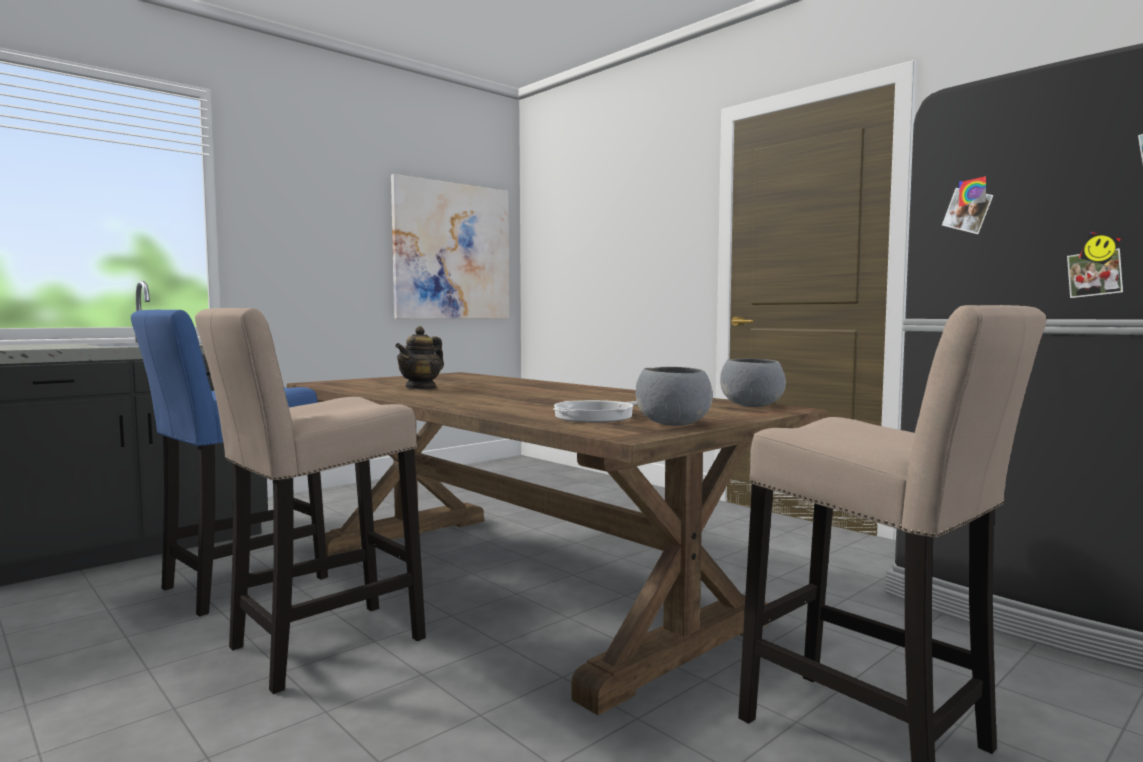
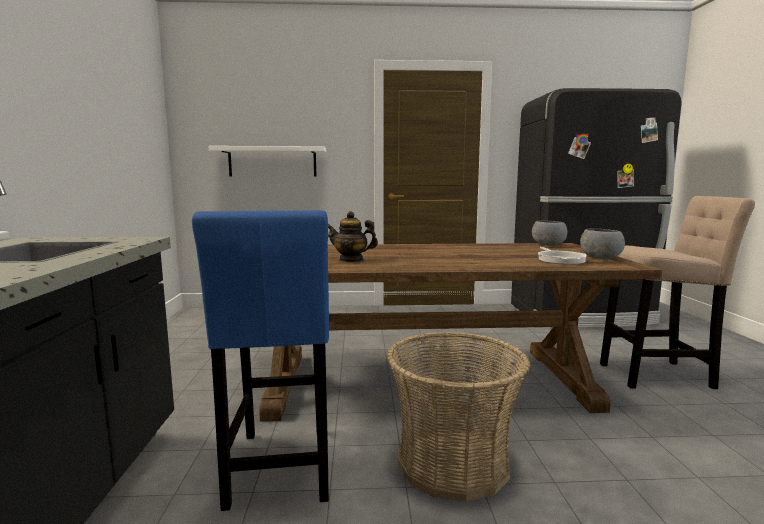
camera: 50 degrees left, 5 degrees up
(317, 647) = (453, 463): beige stool -> basket
(421, 388) = (351, 260): teapot -> teapot turned 120 degrees clockwise
(452, 251) = (137, 135): picture -> none
(604, 274) = (272, 162): none -> white shelf

